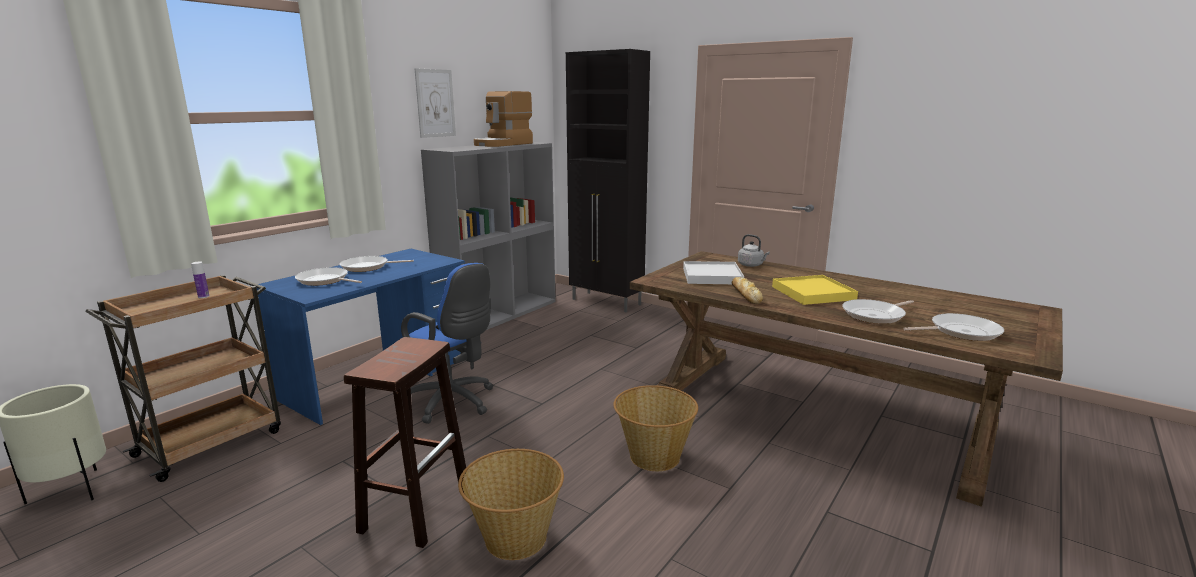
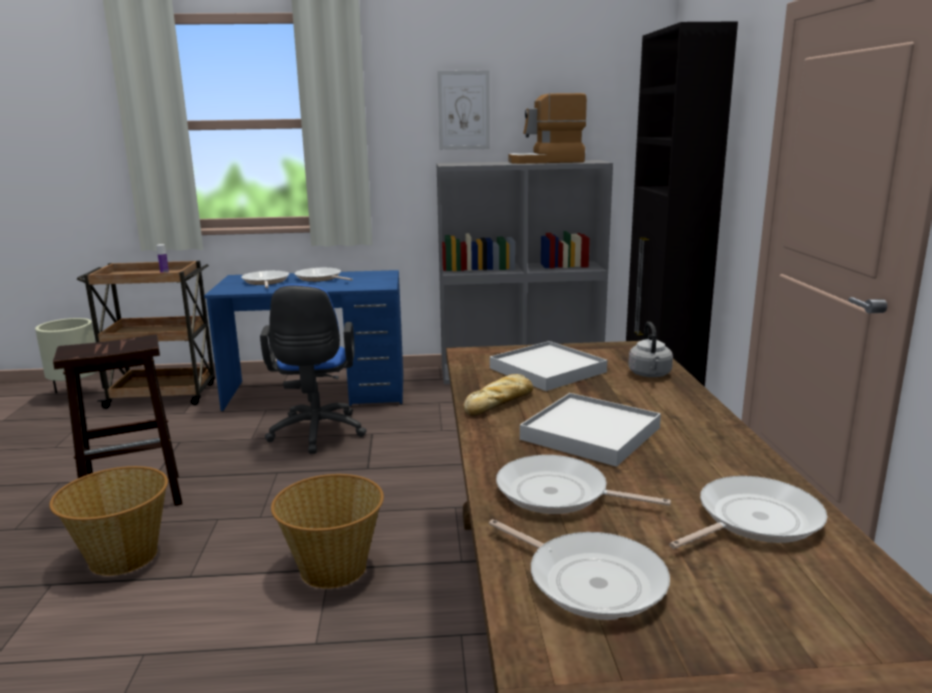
camera: 50 degrees right, 0 degrees up
(813, 293) = (590, 434): yellow tray -> white tray
(929, 298) = (753, 520): none -> frying pan

